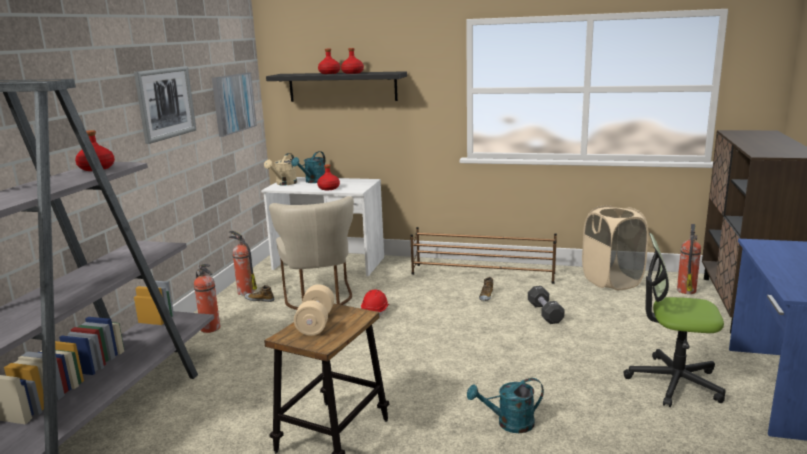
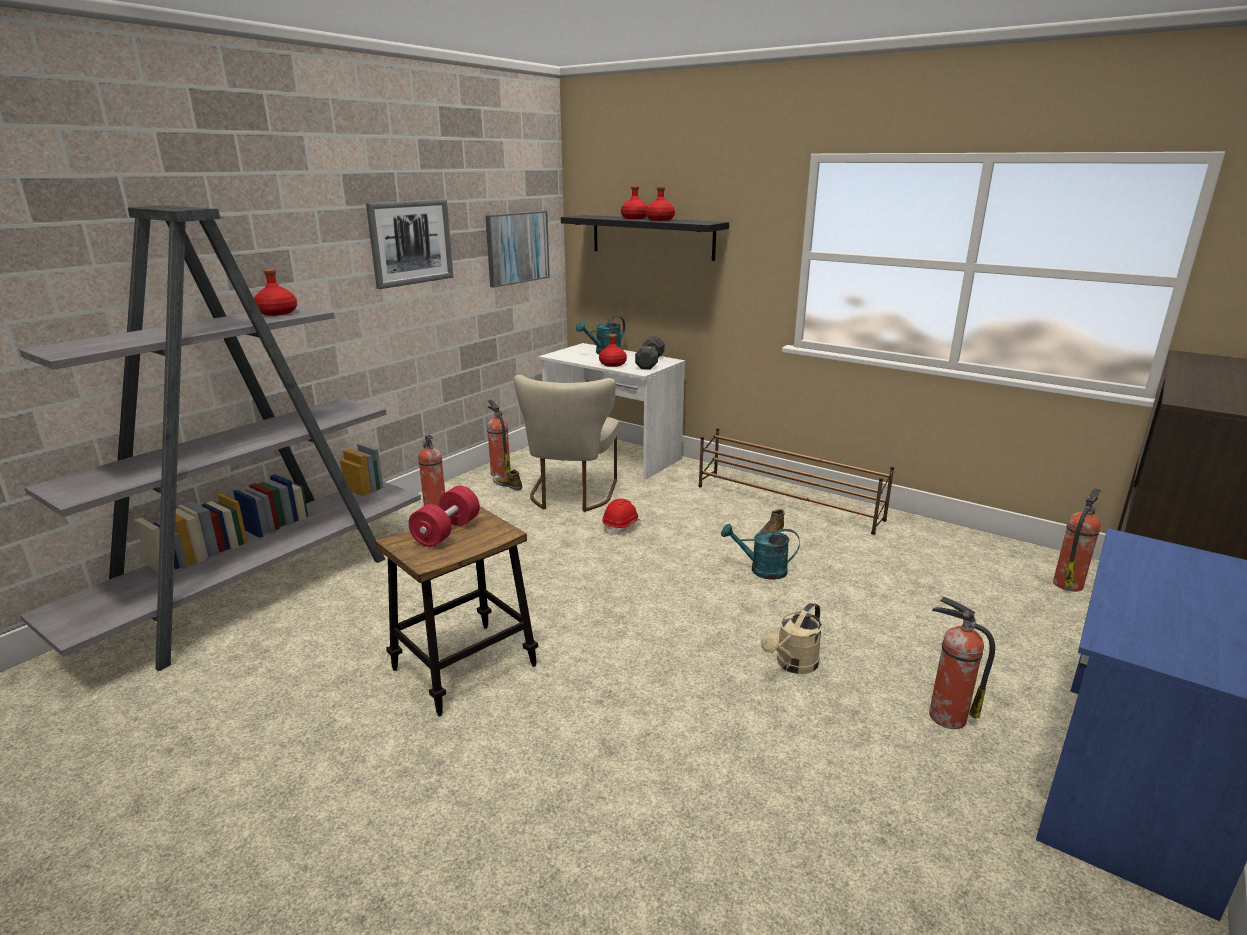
camera: 20 degrees right, 5 degrees up
(284, 184) = (570, 351): beige watering can -> beige watering can (792, 665)
(316, 323) = (446, 532): beige dumbbell -> red dumbbell
(509, 424) = (673, 711): turquoise watering can -> turquoise watering can (761, 570)
(545, 313) = (831, 573): black dumbbell -> black dumbbell (650, 363)
(612, 281) = (961, 547): beige laundry basket -> none
(674, 382) = (945, 716): office chair -> fire extinguisher

